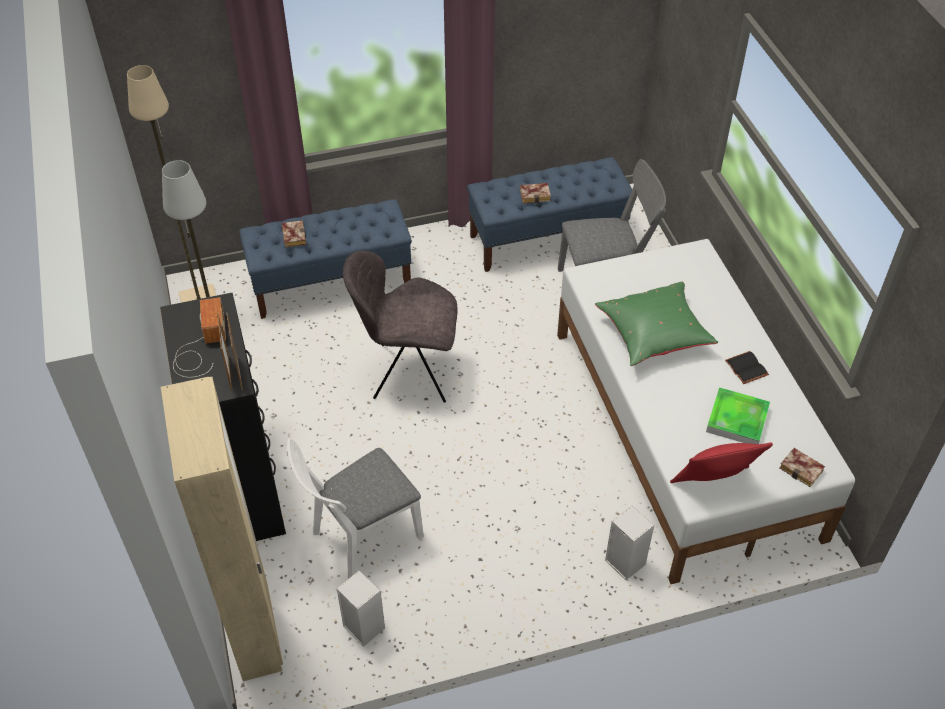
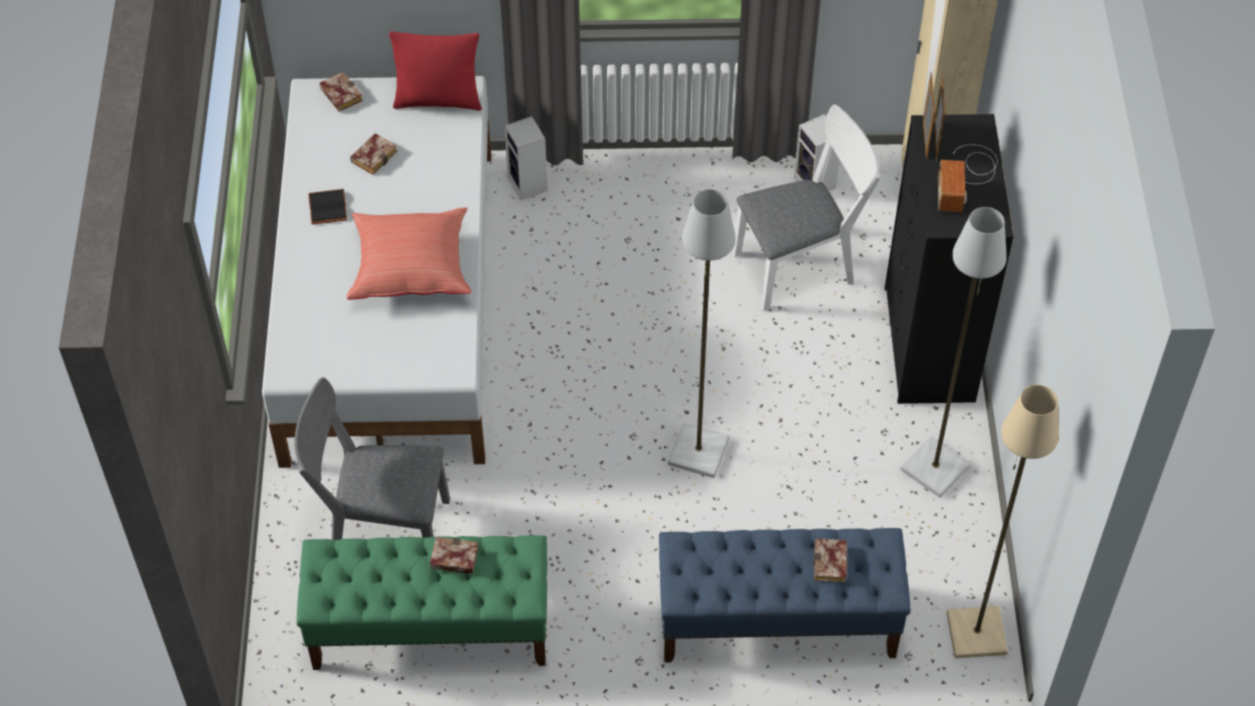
camera: 165 degrees left, 5 degrees up
(409, 372) = (699, 453): grey chair -> grey floor lamp
(547, 239) = (429, 630): blue bench -> green bench
(654, 336) = (411, 268): green pillow -> red pillow
(737, 419) = (374, 155): tray -> book

